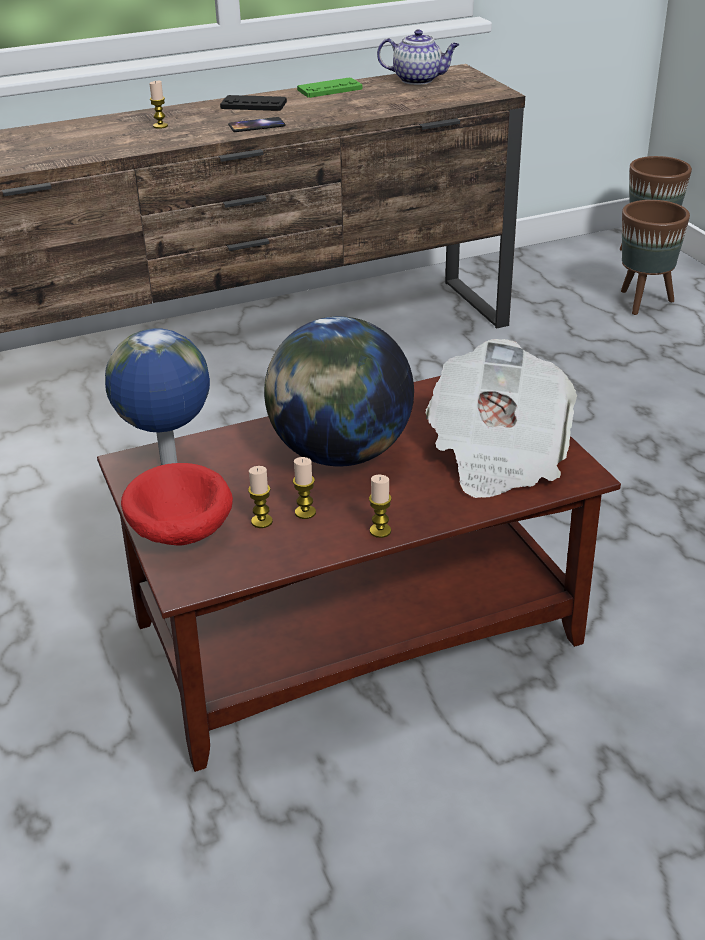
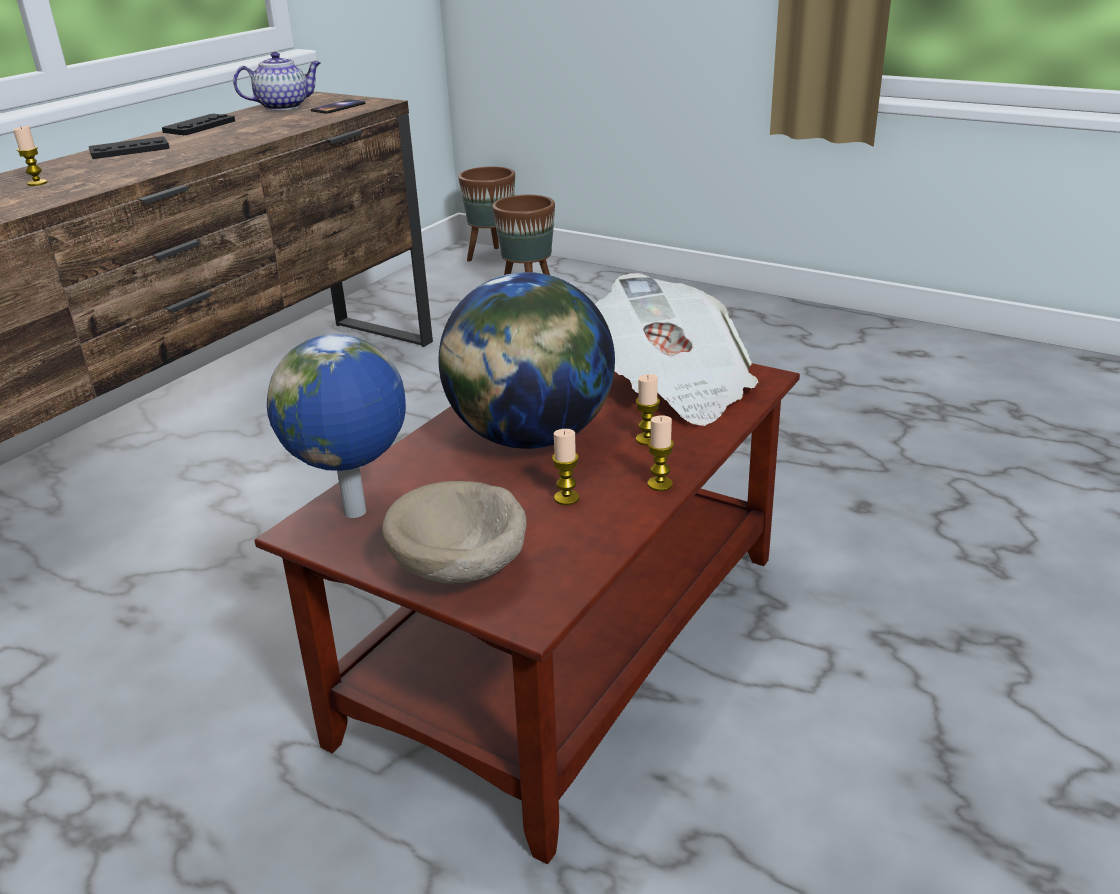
camera: 35 degrees left, 5 degrees down
(180, 534) = (460, 571): red bowl -> beige bowl
(257, 125) = (161, 162): phone -> phone (338, 107)
(262, 521) = (533, 523): candle -> candle (647, 439)
(329, 89) = (199, 126): green game controller -> black game controller

